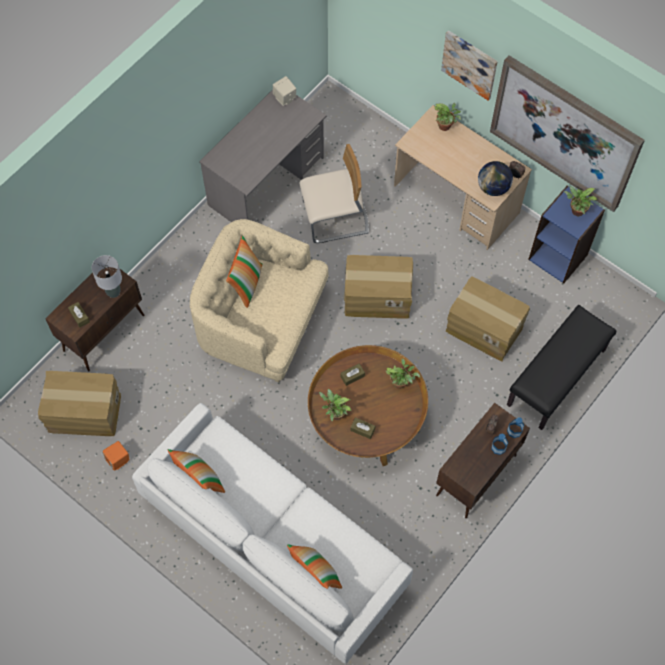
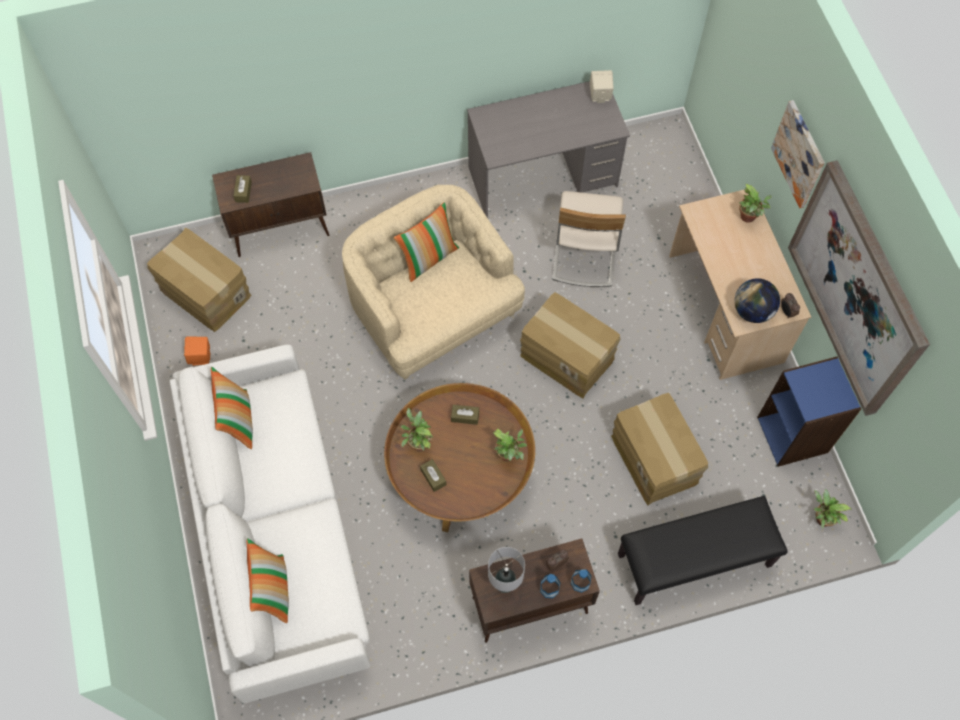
camera: 35 degrees right, 0 degrees up
(113, 292) = (292, 187): grey table lamp -> grey table lamp (505, 584)
(335, 219) = (584, 254): beige chair -> beige chair turned 75 degrees clockwise
(576, 211) = (825, 390): potted plant -> potted plant (821, 518)

